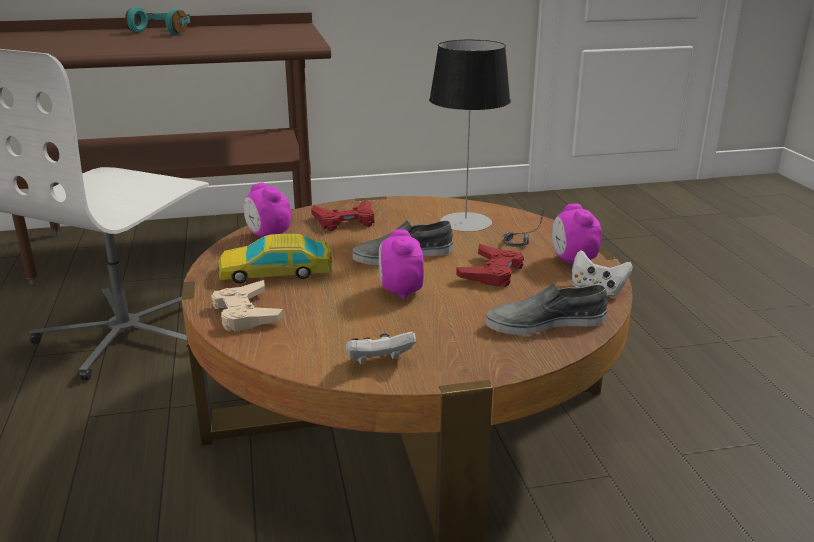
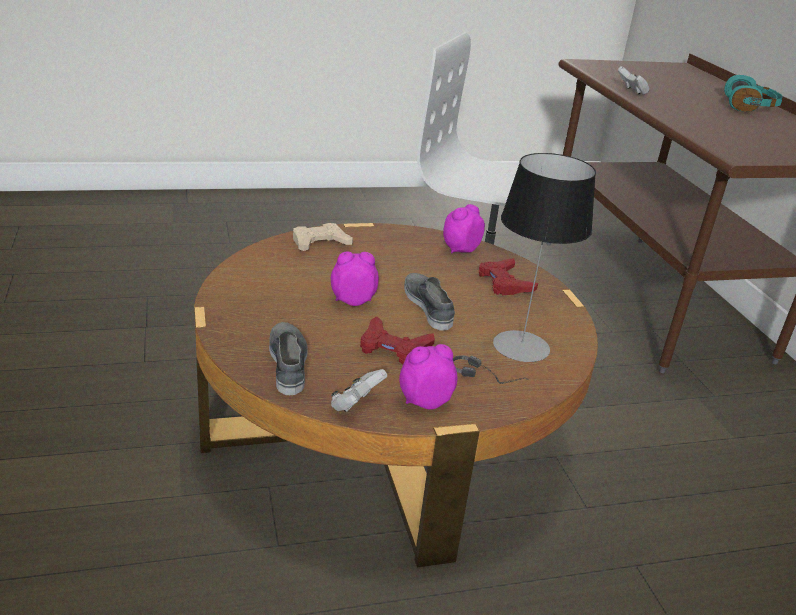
camera: 85 degrees right, 5 degrees up
(276, 272) = (389, 252): toy car -> none
(379, 363) = (239, 286): white game controller -> white game controller (632, 91)

